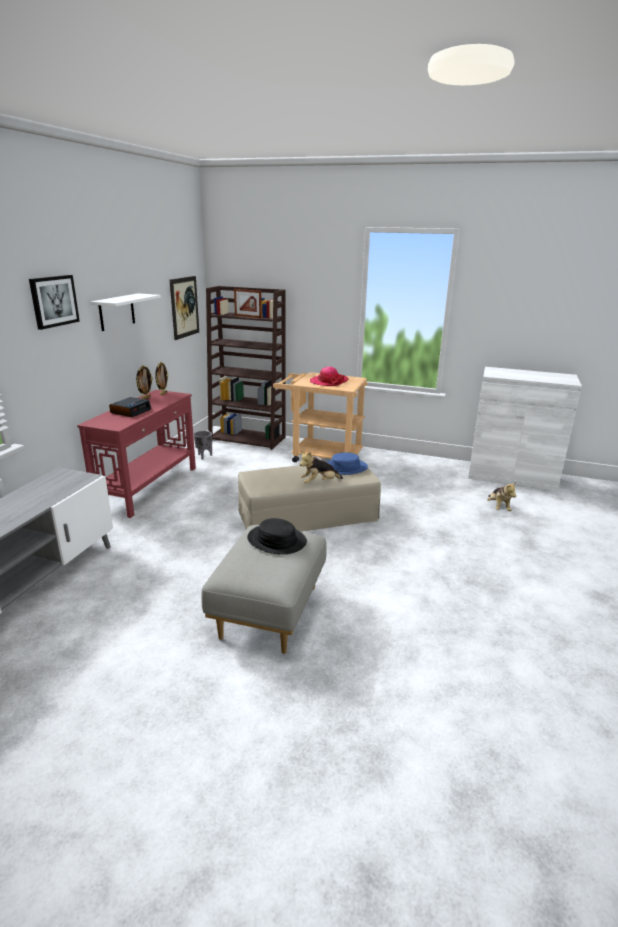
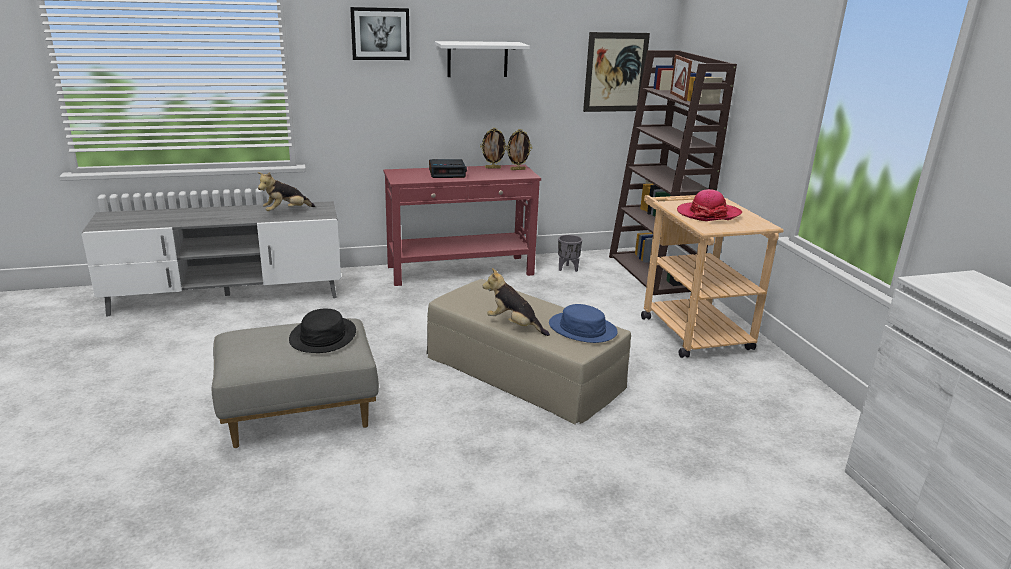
camera: 55 degrees right, 0 degrees up
(498, 507) = (787, 532): plush toy -> plush toy (286, 212)

